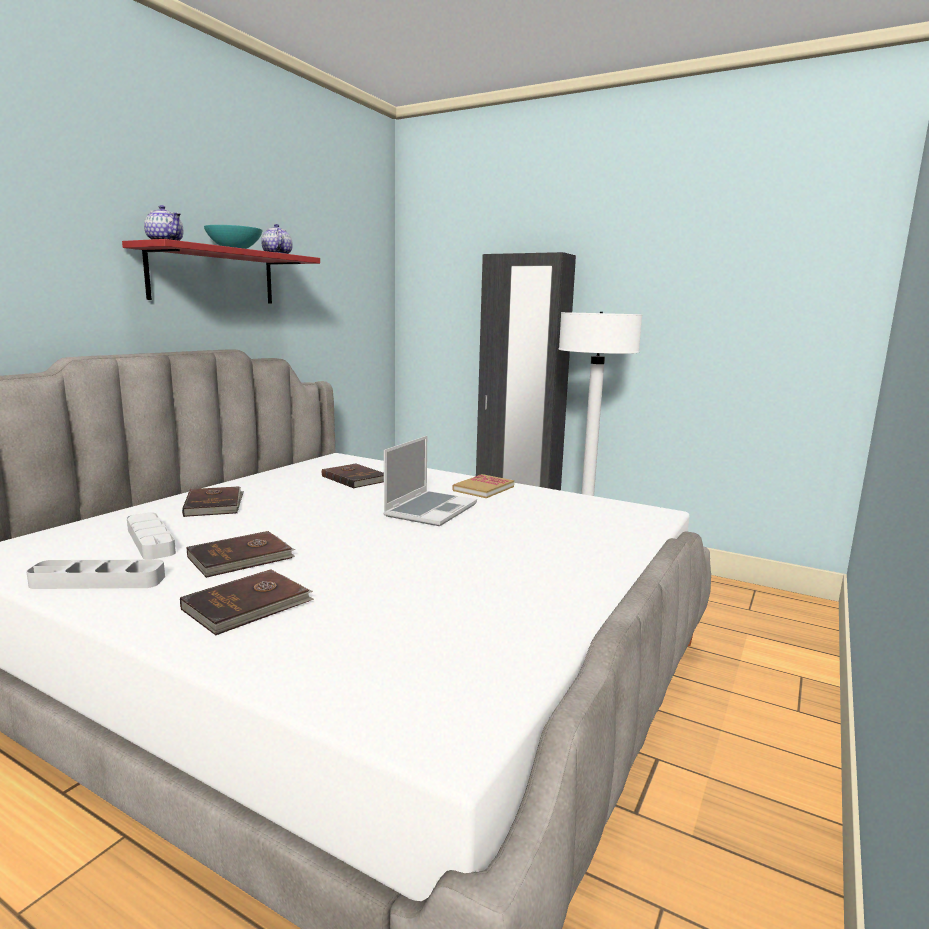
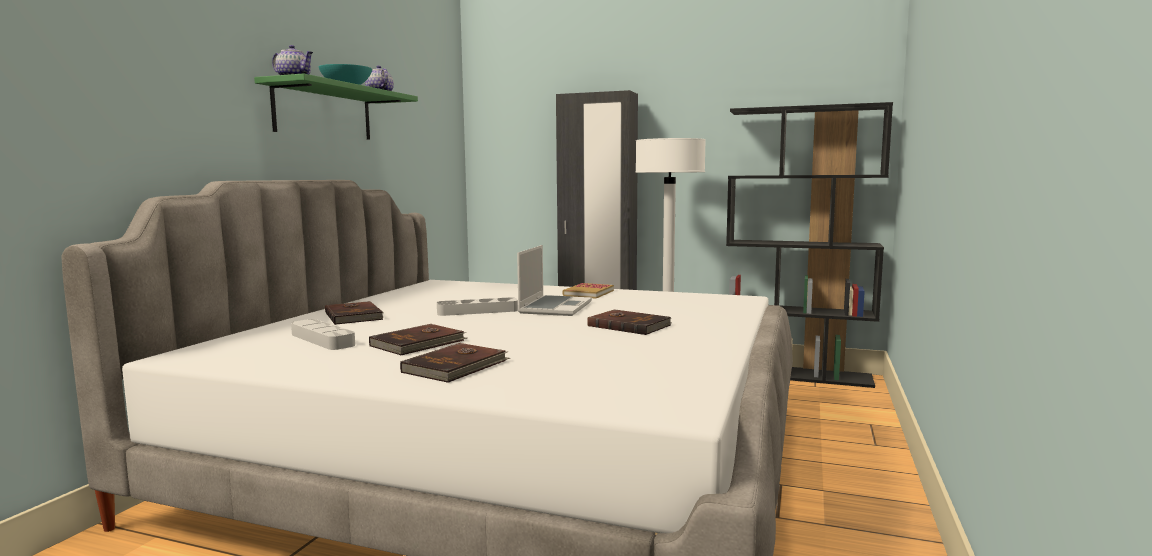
camera: 10 degrees left, 5 degrees down
(98, 581) = (305, 364): grey tray -> grey tray (477, 311)
(213, 276) = (324, 112): red shelf -> green shelf
(355, 478) = (467, 293): brown book -> brown book (629, 325)
(733, 590) = (797, 375): none -> black bookcase

